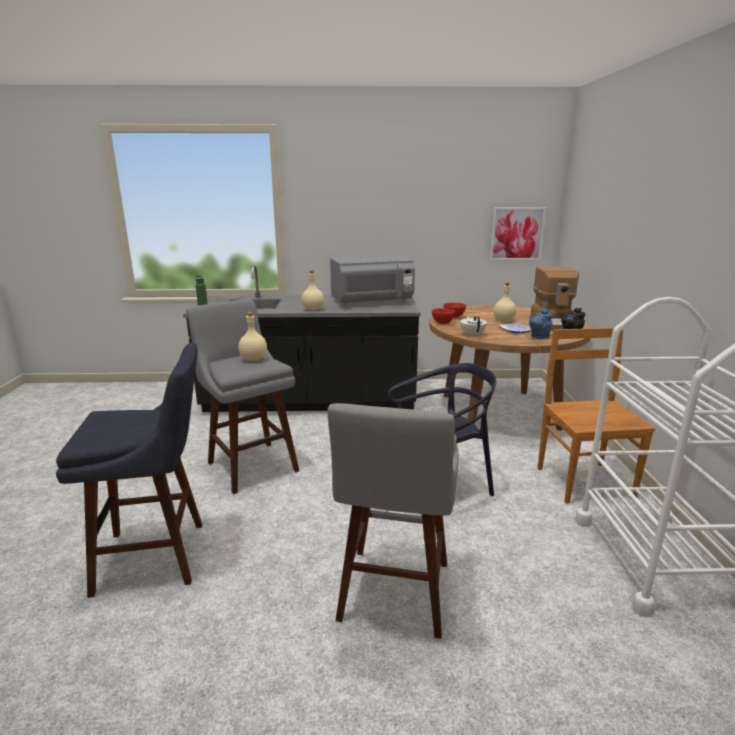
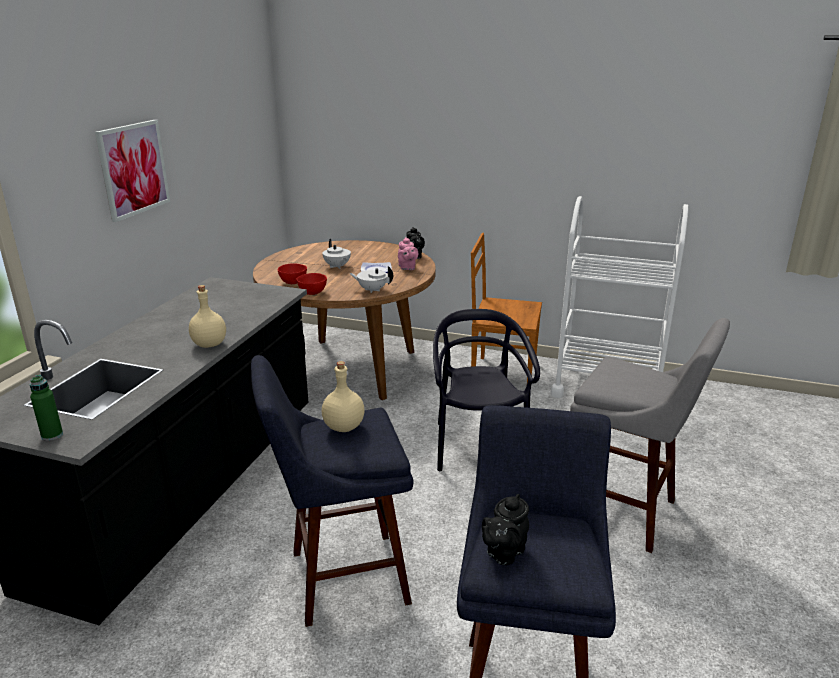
camera: 70 degrees left, 5 degrees up
(113, 414) = (503, 553): none -> black teapot
(250, 464) = (340, 579): grey stool -> blue stool
(371, 301) = (216, 303): grey microwave -> none
(503, 320) = (337, 266): beige bottle -> white teapot
(516, 233) = (255, 162): picture -> picture (133, 169)
(538, 337) = (407, 268): blue teapot -> pink teapot
(555, 323) = (370, 251): coffee machine -> none

